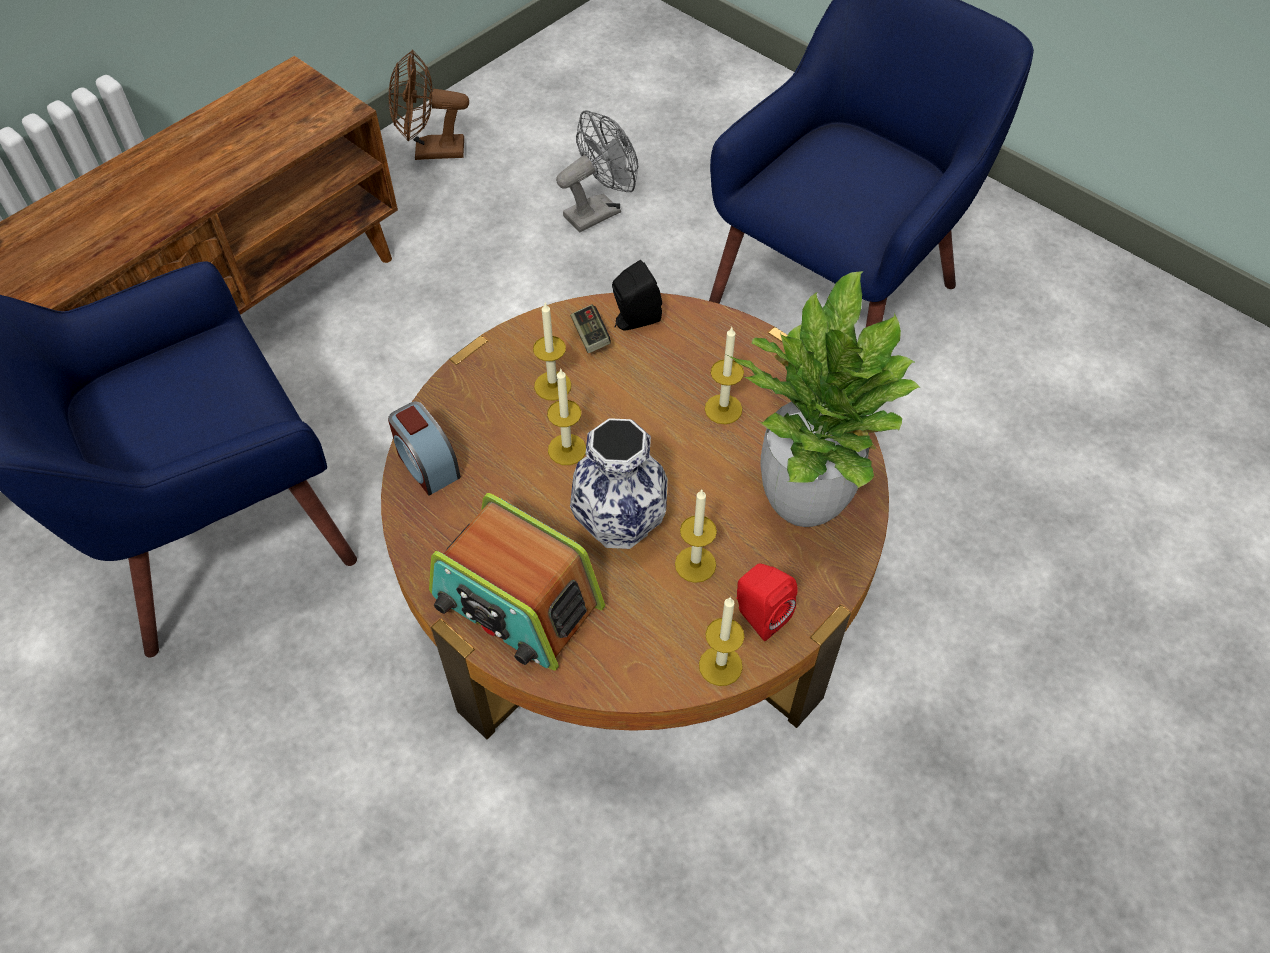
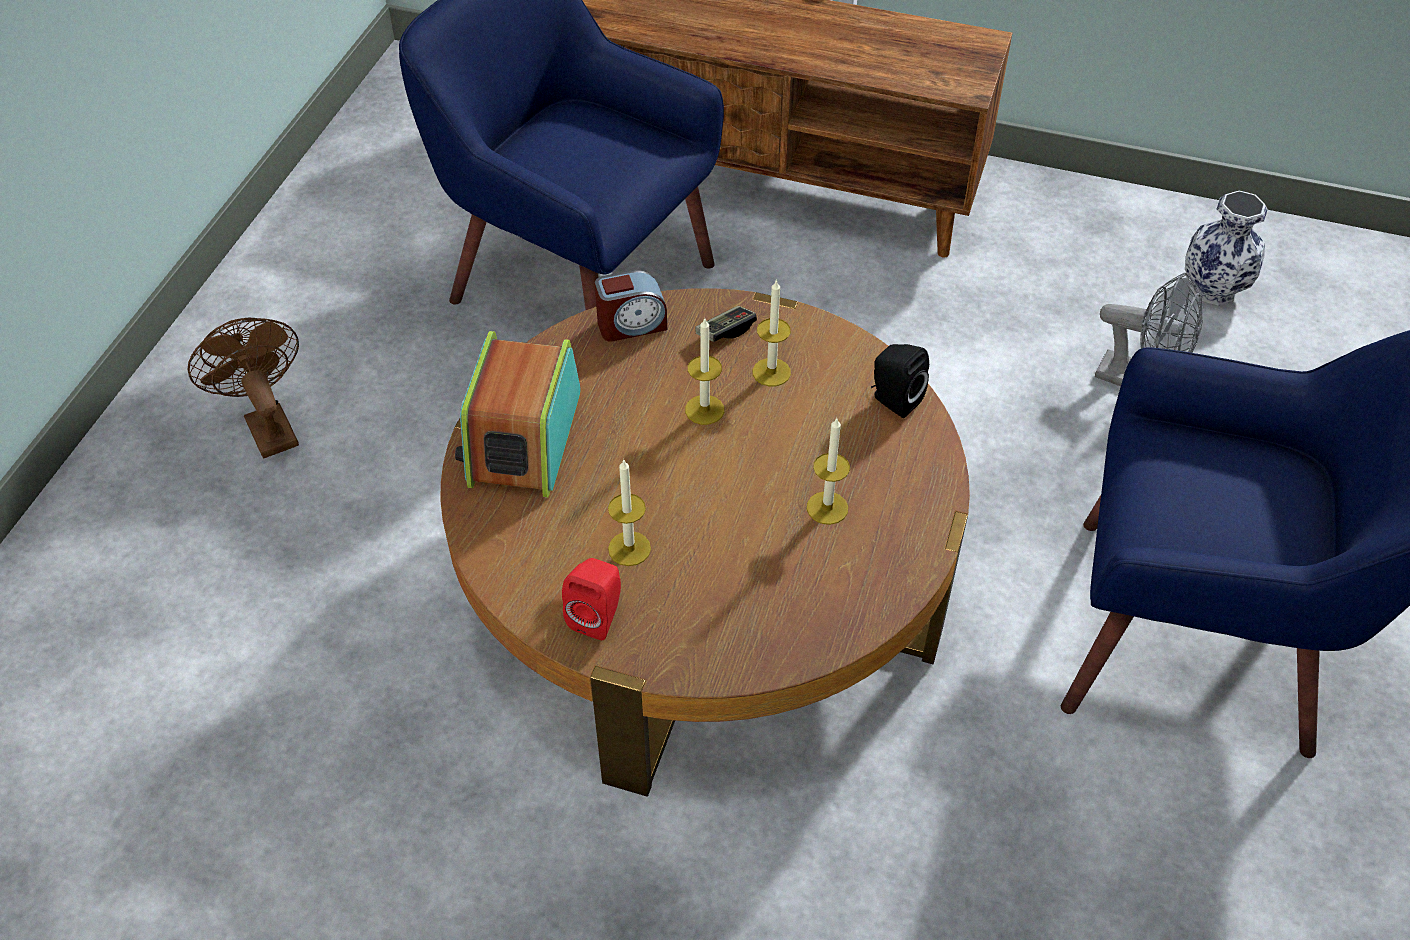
camera: 65 degrees right, 5 degrees down
(427, 464) = (631, 325): alarm clock -> alarm clock turned 135 degrees counterclockwise
(431, 151) = (1105, 223): brown fan -> brown fan (267, 425)
(590, 336) = (850, 376): game controller -> game controller (725, 331)
(618, 525) = (642, 477): vase -> vase (1211, 288)
(720, 665) = (529, 604): candle -> none
(803, 500) = (753, 609): potted plant -> none

